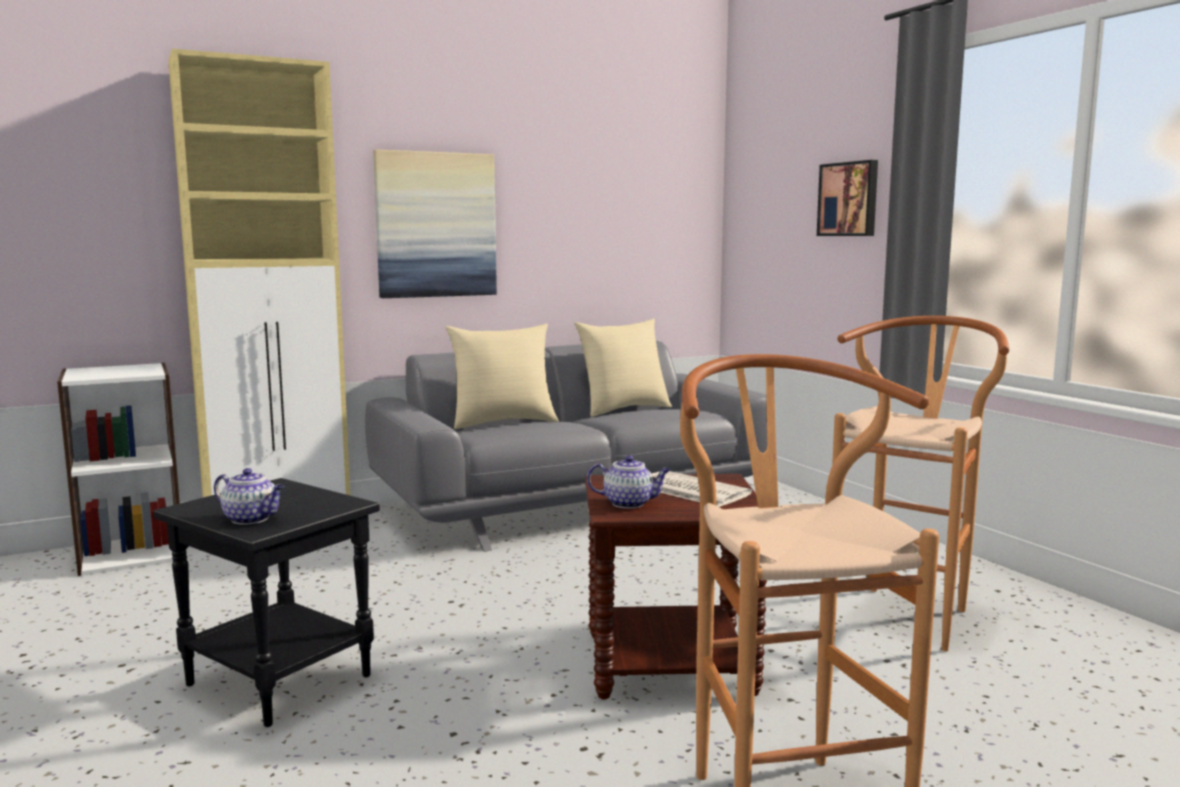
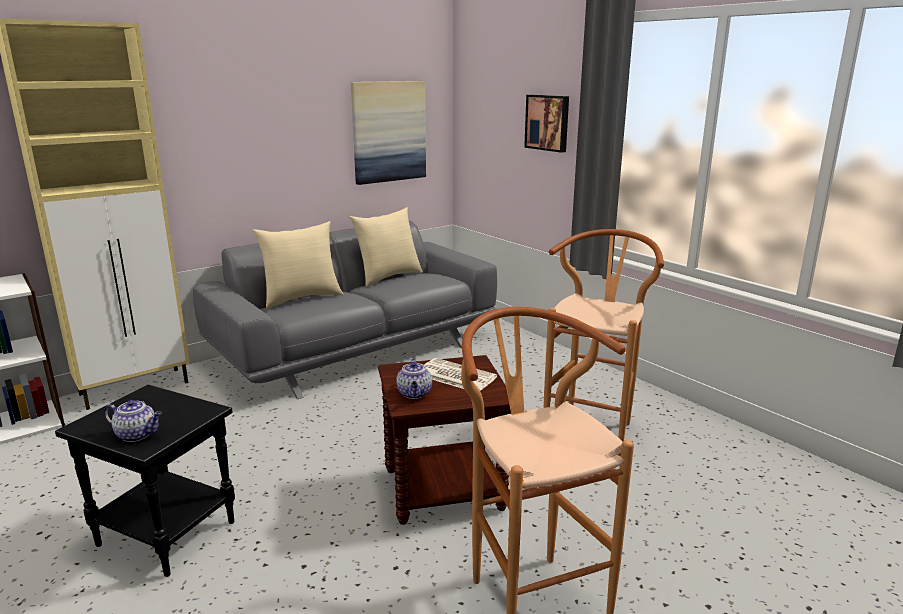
camera: 10 degrees left, 10 degrees up
(436, 225) = (236, 145): picture -> picture (388, 132)
(629, 503) = (415, 394): teapot -> teapot turned 90 degrees clockwise

